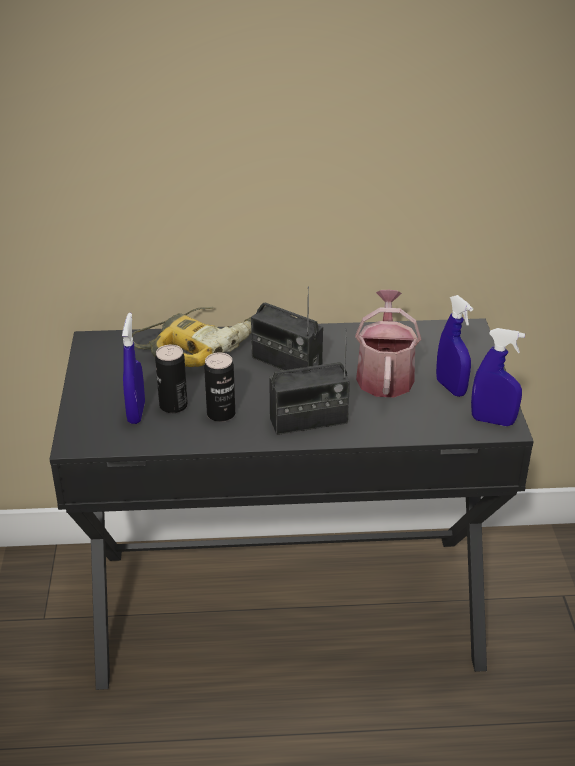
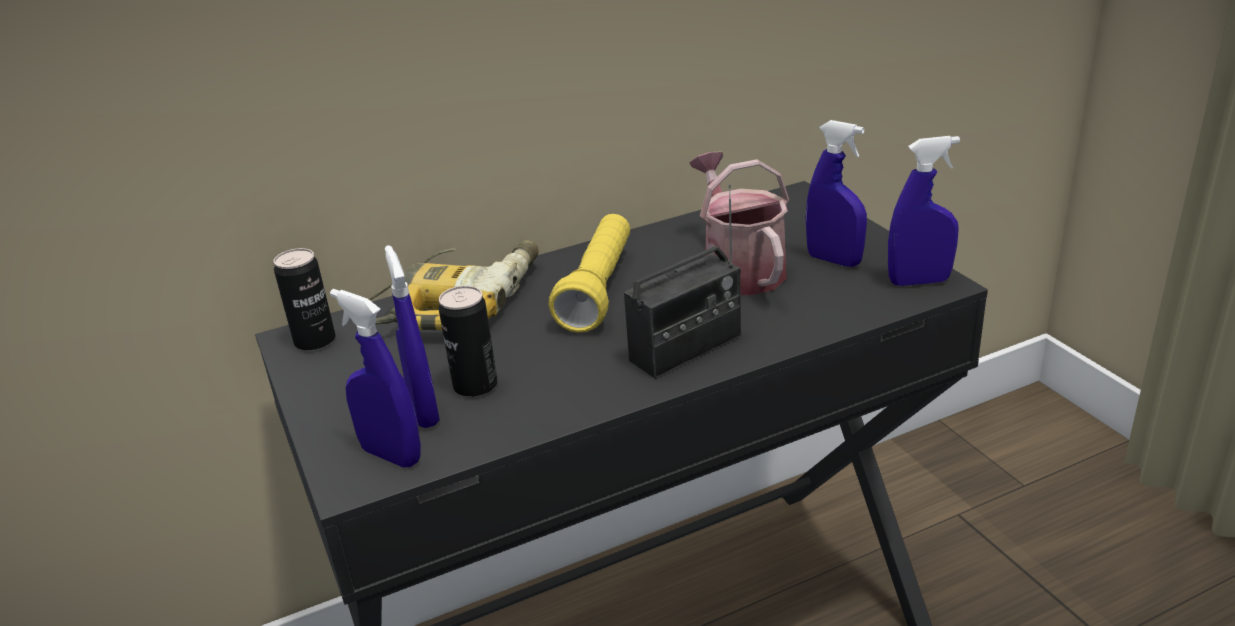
camera: 20 degrees left, 5 degrees down
(104, 434) = (391, 455): none -> blue spray bottle
(221, 414) = (554, 376): can -> can (315, 341)
(286, 363) = (598, 290): radio -> yellow flashlight

